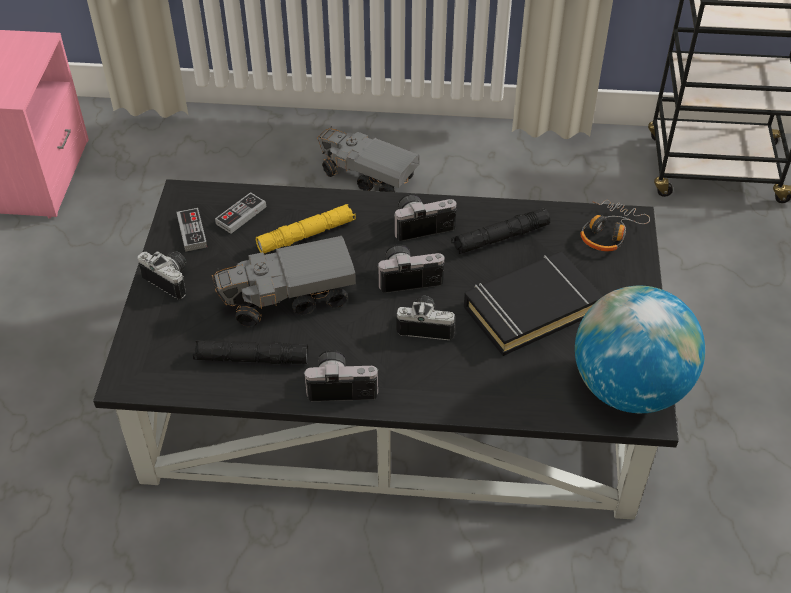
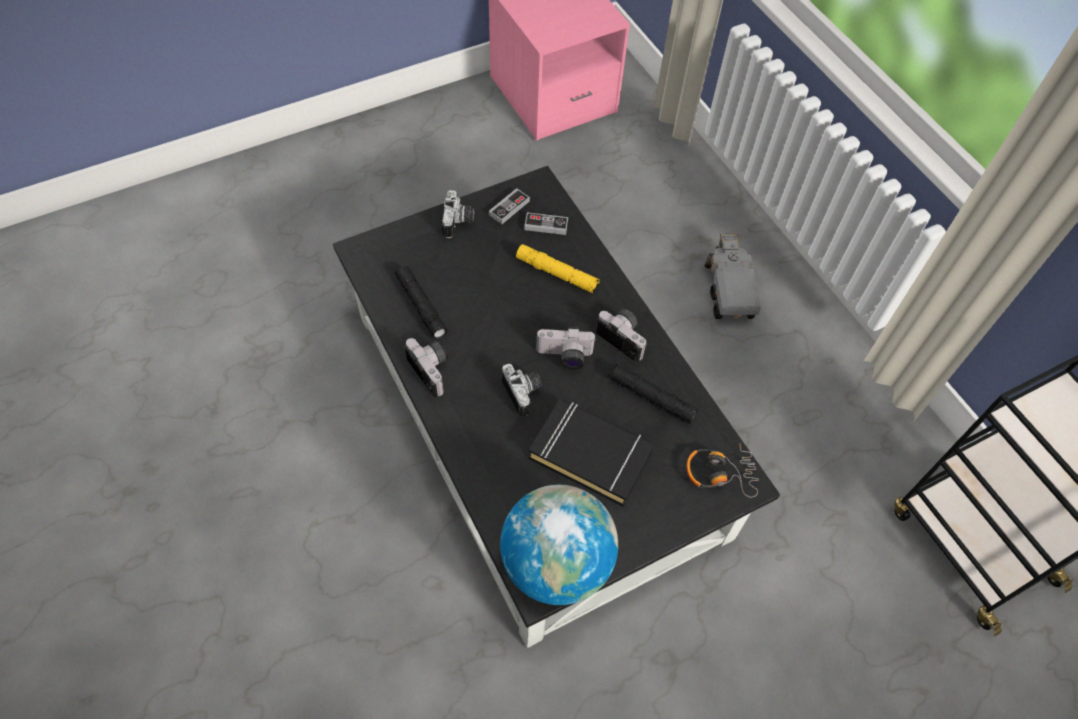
camera: 55 degrees right, 10 degrees up
(288, 298) = (489, 296): toy truck -> none
(409, 276) = (564, 357): camera -> camera turned 135 degrees clockwise

